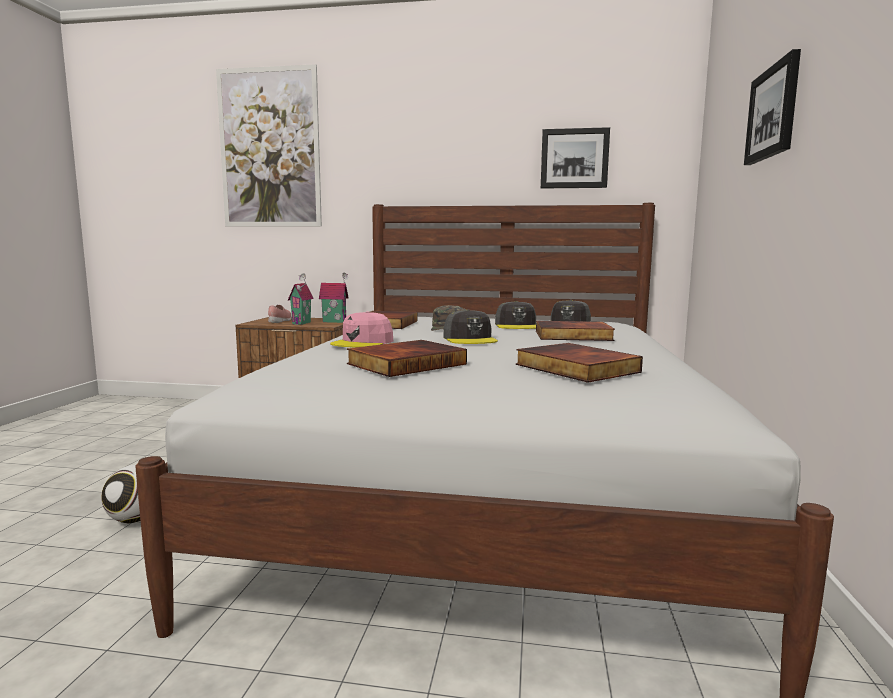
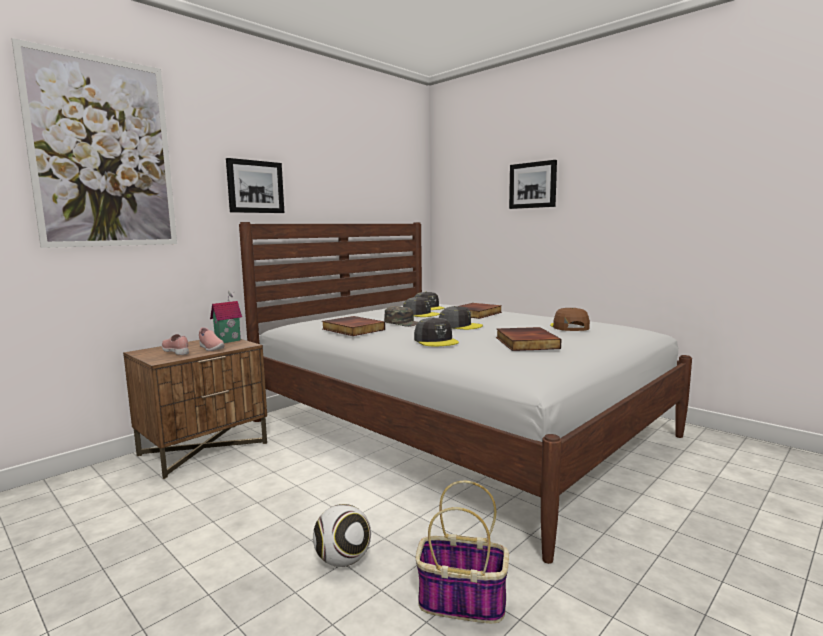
camera: 55 degrees left, 0 degrees up
(70, 595) = (460, 601): none -> basket
(303, 323) = (211, 348): toy house -> pink shoe
(363, 342) = (436, 341): pink cap -> grey cap
(574, 159) = (372, 189): picture -> picture (255, 187)
(574, 368) = (569, 327): book -> brown cap

